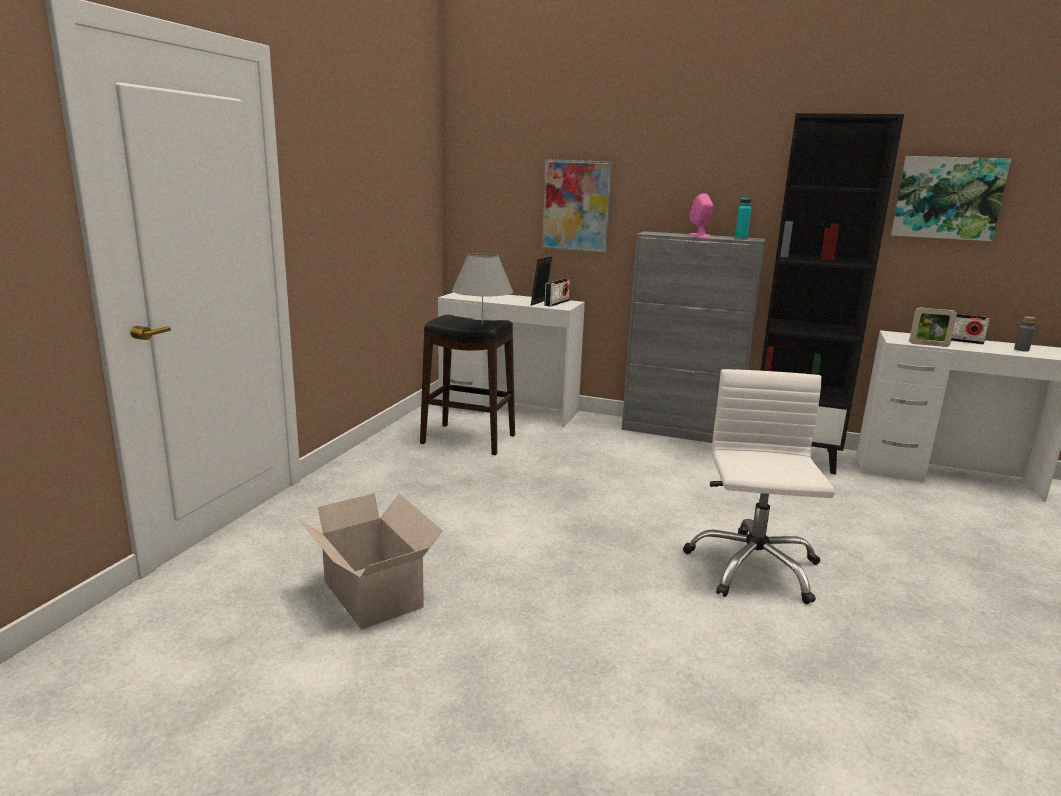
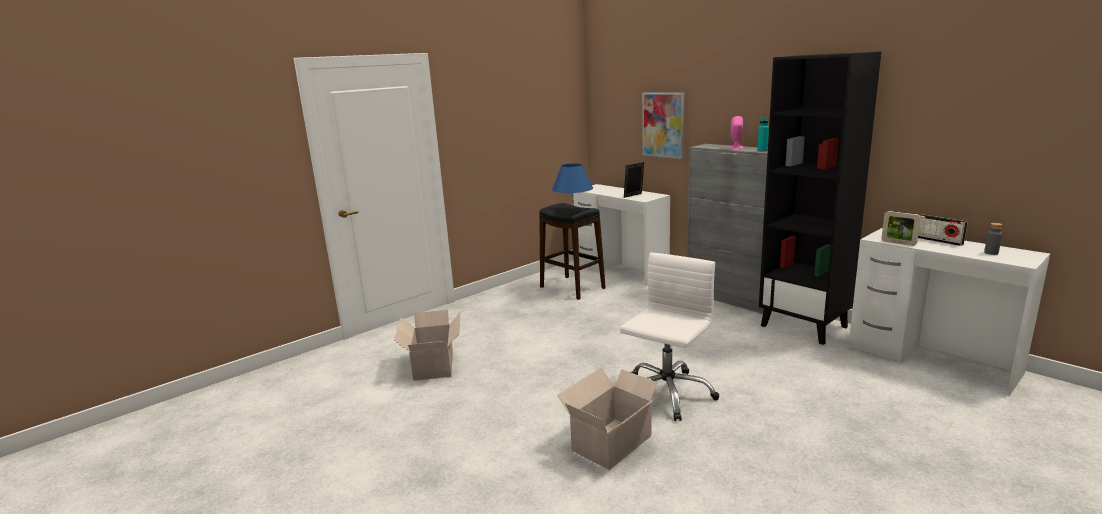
camera: 30 degrees right, 0 degrees up
(482, 324) = (573, 210): grey table lamp -> blue table lamp
(557, 303) = (646, 196): radio -> none
(774, 656) = (614, 442): none -> cardboard box
(947, 198) = (935, 115): picture -> none

